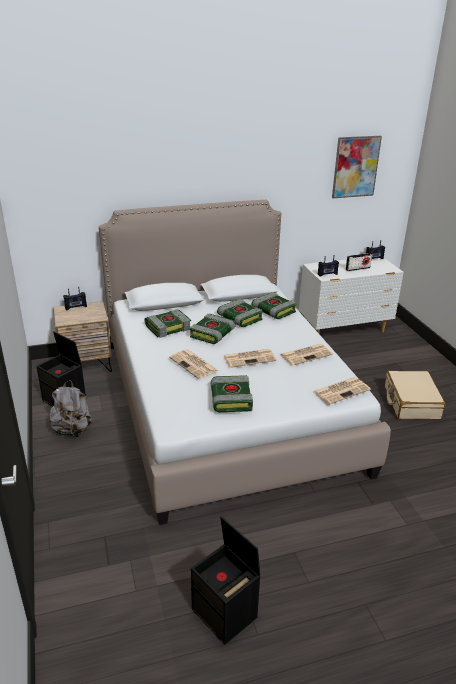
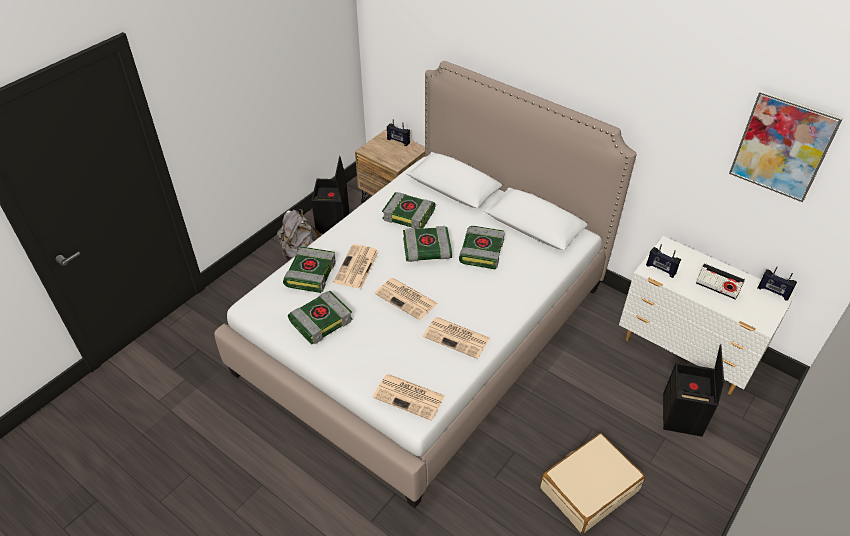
camera: 55 degrees right, 15 degrees up
(226, 613) = (168, 469): black storage box -> black storage box (683, 416)
(272, 310) = (526, 267): book -> book (310, 273)

